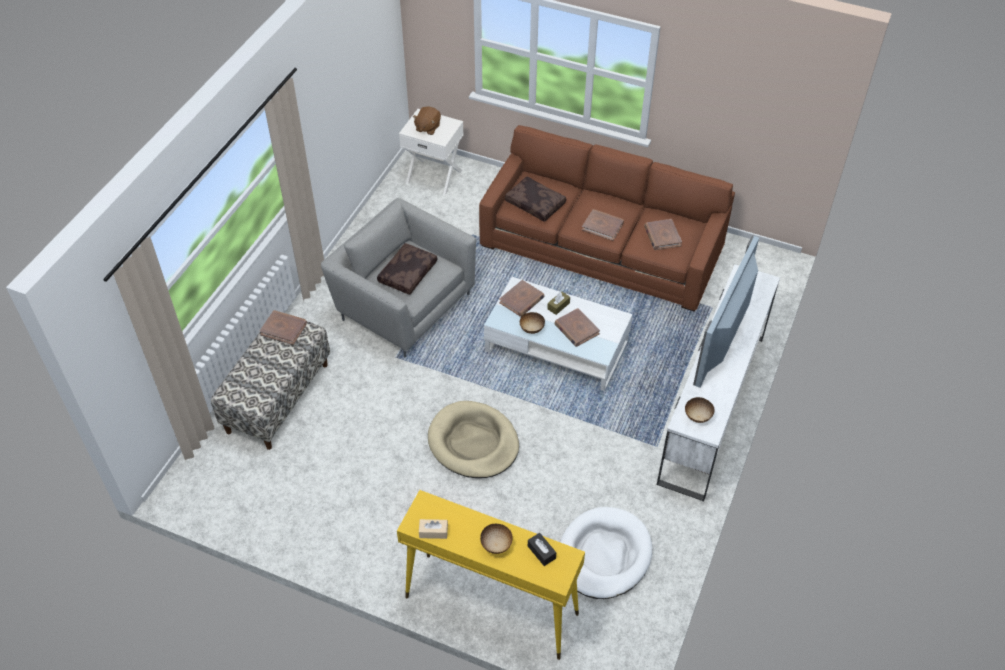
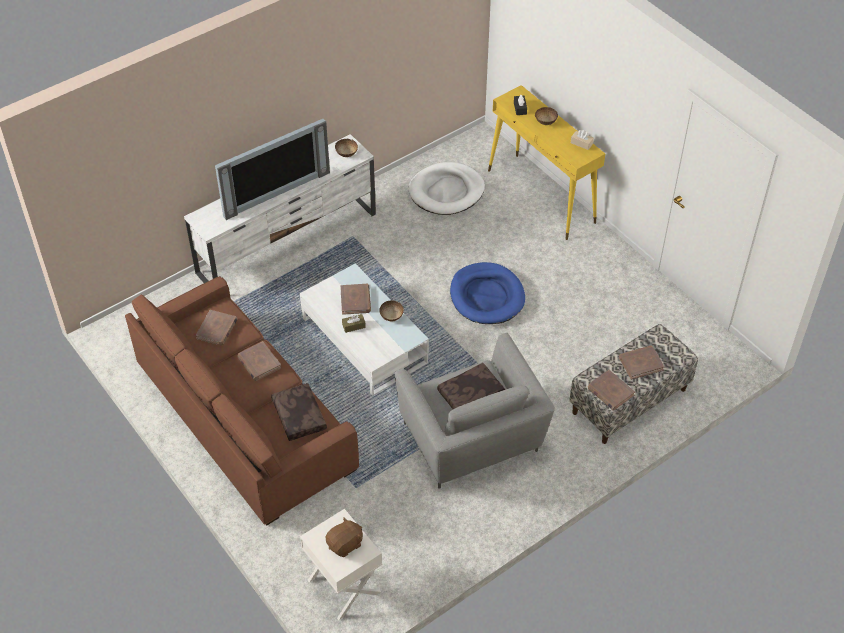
camera: 150 degrees left, 0 degrees up
(473, 443) = (487, 296): beige dog bed -> blue dog bed
(522, 300) = (380, 345): brown book -> brown book (640, 363)

